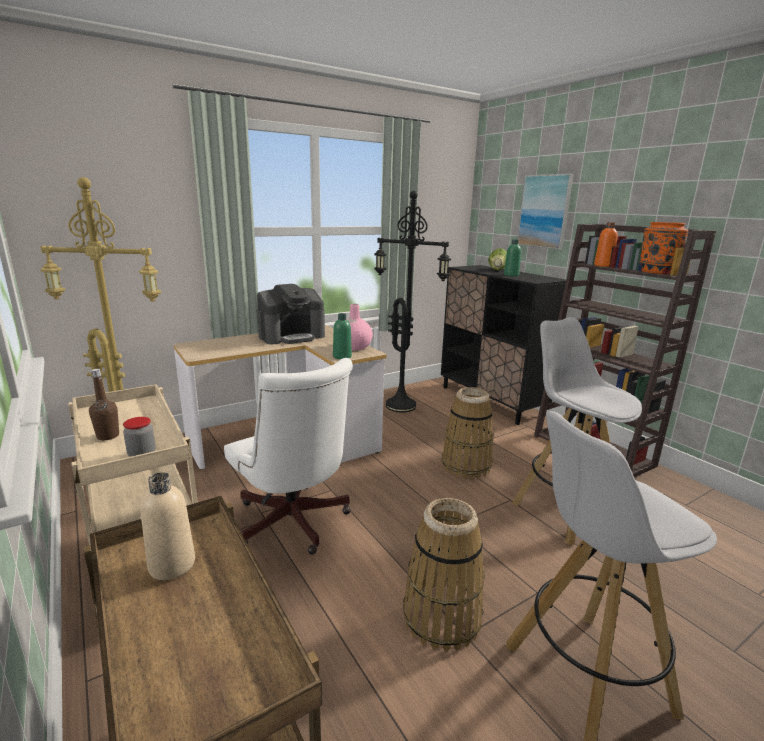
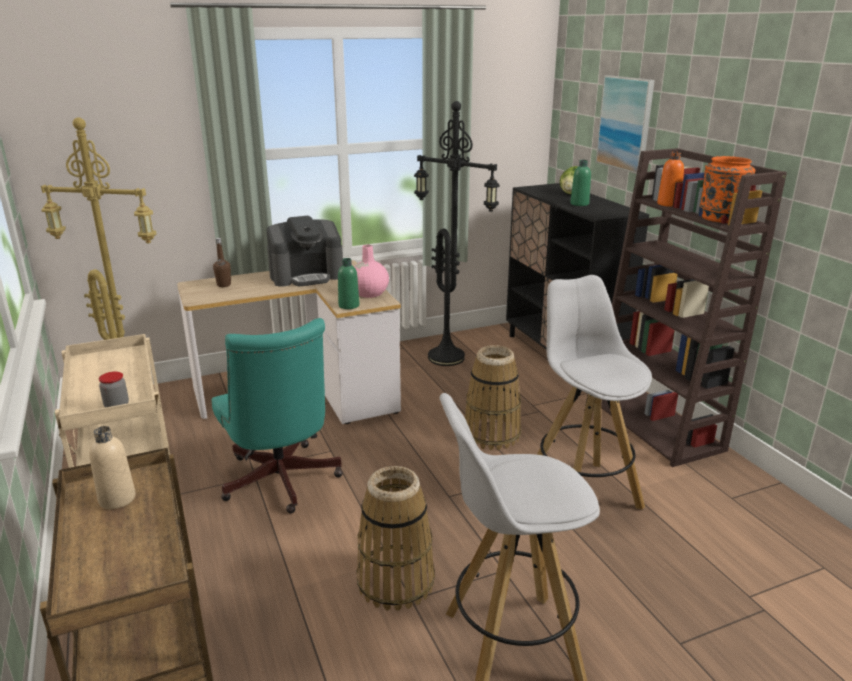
camera: 10 degrees right, 5 degrees up
(108, 436) = (92, 386): brown bottle -> brown bottle (224, 285)
(293, 525) = (281, 483): white office chair -> turquoise office chair

